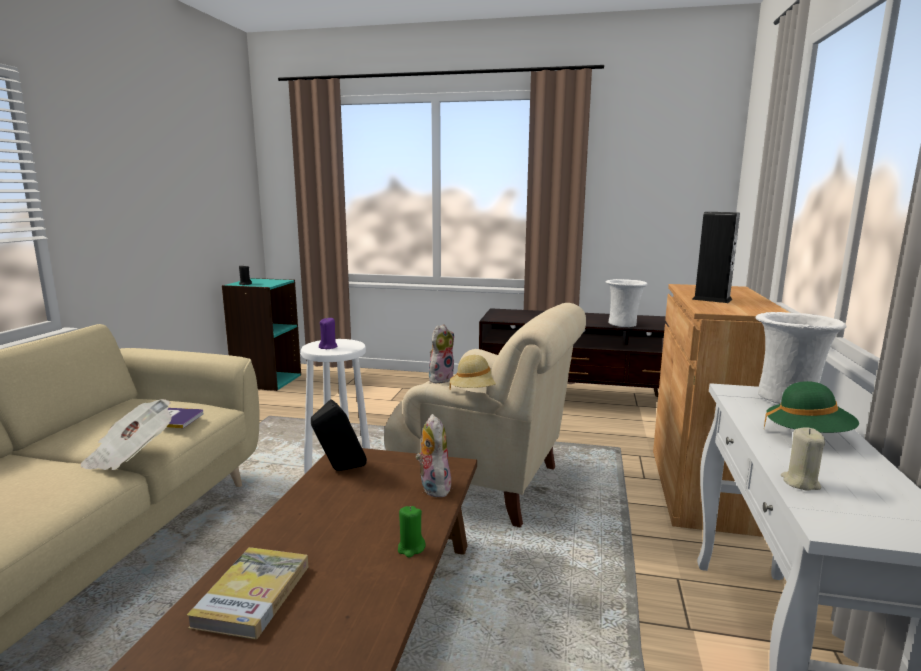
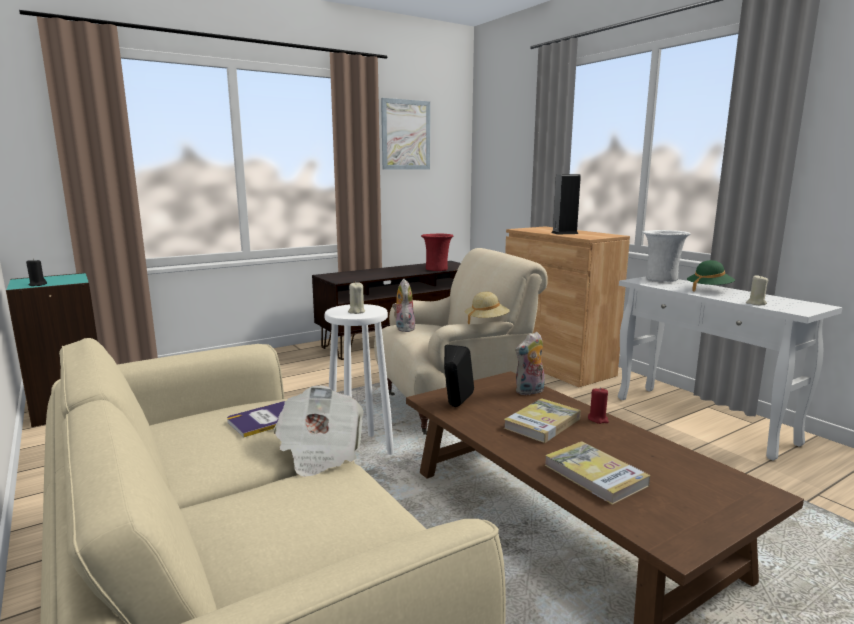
camera: 45 degrees left, 0 degrees up
(328, 347) = (356, 312): purple candle -> beige candle
(355, 522) = (542, 423): none -> book
(411, 548) = (598, 419): green candle -> red candle
(432, 487) = (530, 392): plush toy -> plush toy turned 60 degrees counterclockwise
(623, 324) = (436, 269): white vase -> red vase
(632, 157) = (405, 135): none -> picture

